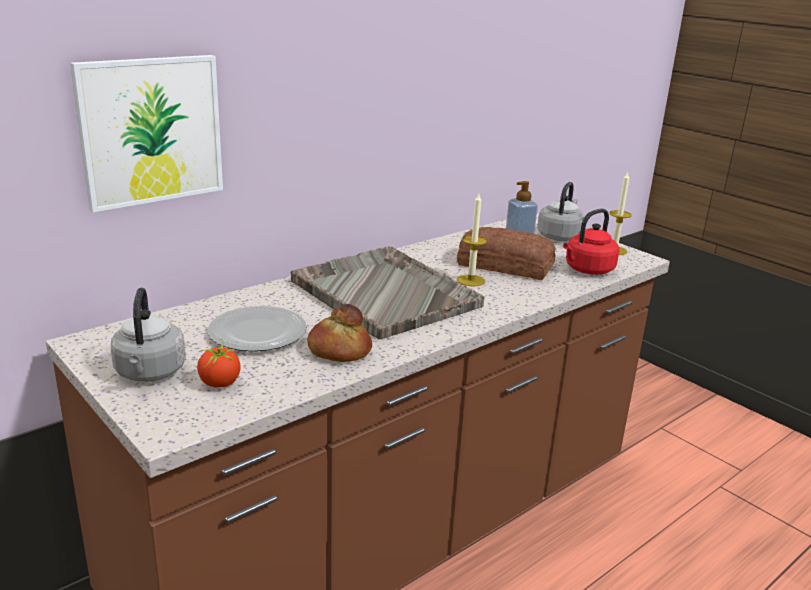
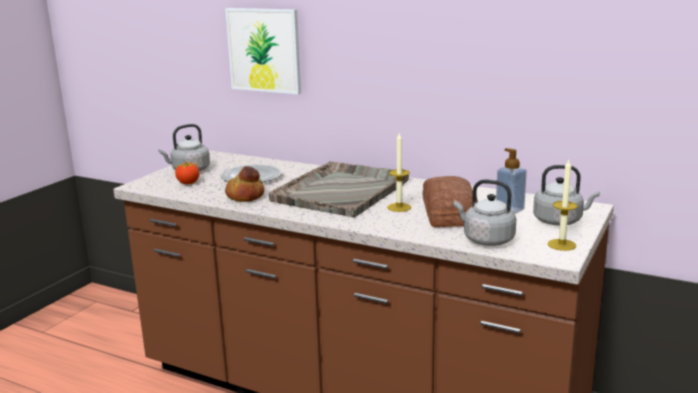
camera: 70 degrees right, 5 degrees down
(587, 270) = (485, 239): red kettle -> grey kettle

